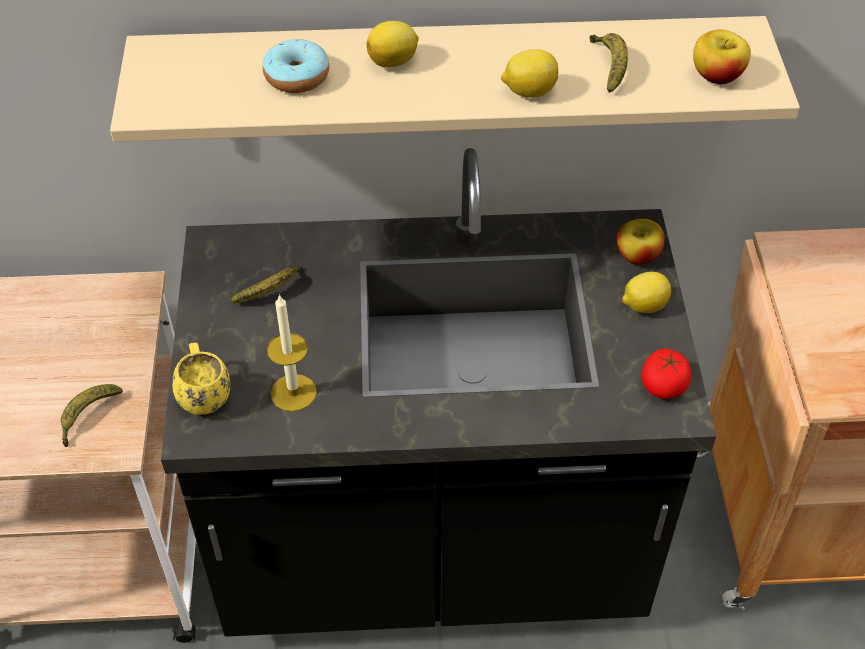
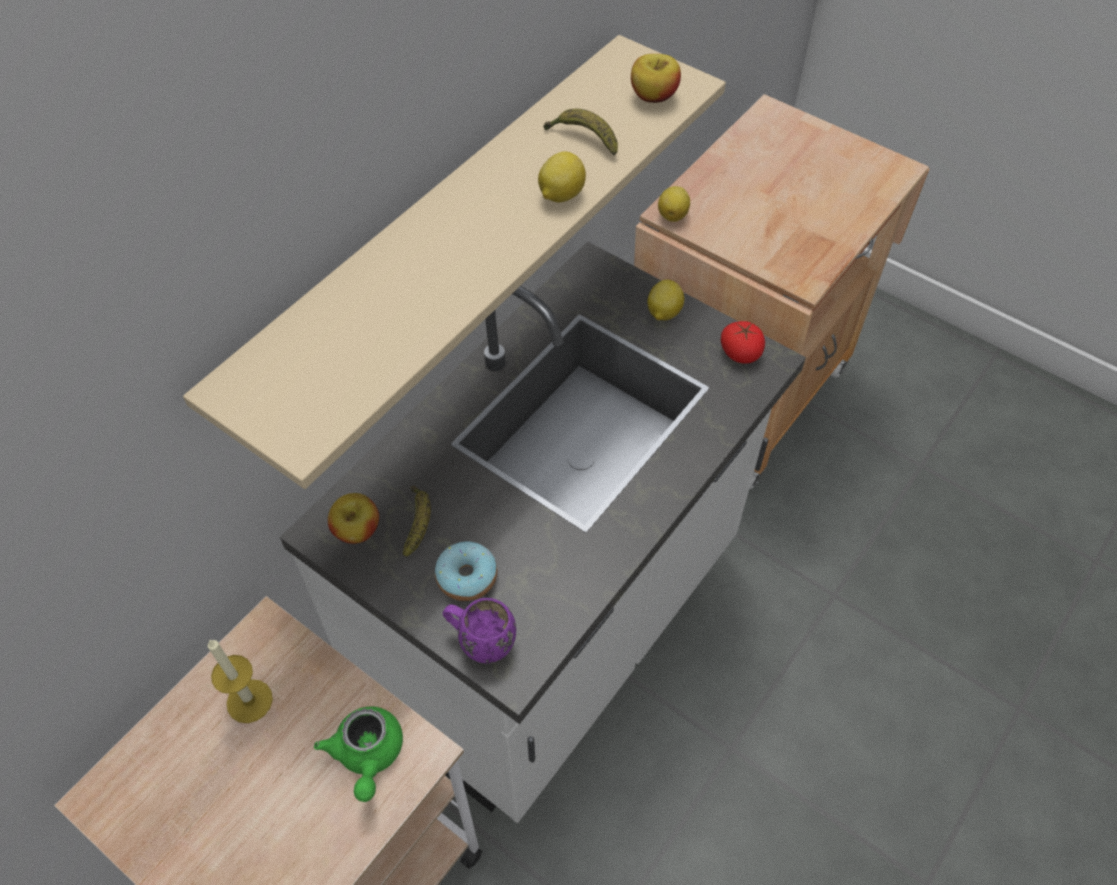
camera: 50 degrees left, 5 degrees up
(88, 416) = (368, 756): banana -> green teapot
(203, 394) = (479, 640): yellow mug -> purple mug
(293, 392) = (539, 575): candle -> candle (249, 701)
(297, 76) = (383, 314): donut -> donut (466, 577)
(394, 62) = (437, 246): lemon -> lemon (673, 215)
(432, 554) = (558, 630): black counter -> white counter
(637, 256) = (616, 284): apple -> apple (357, 530)

